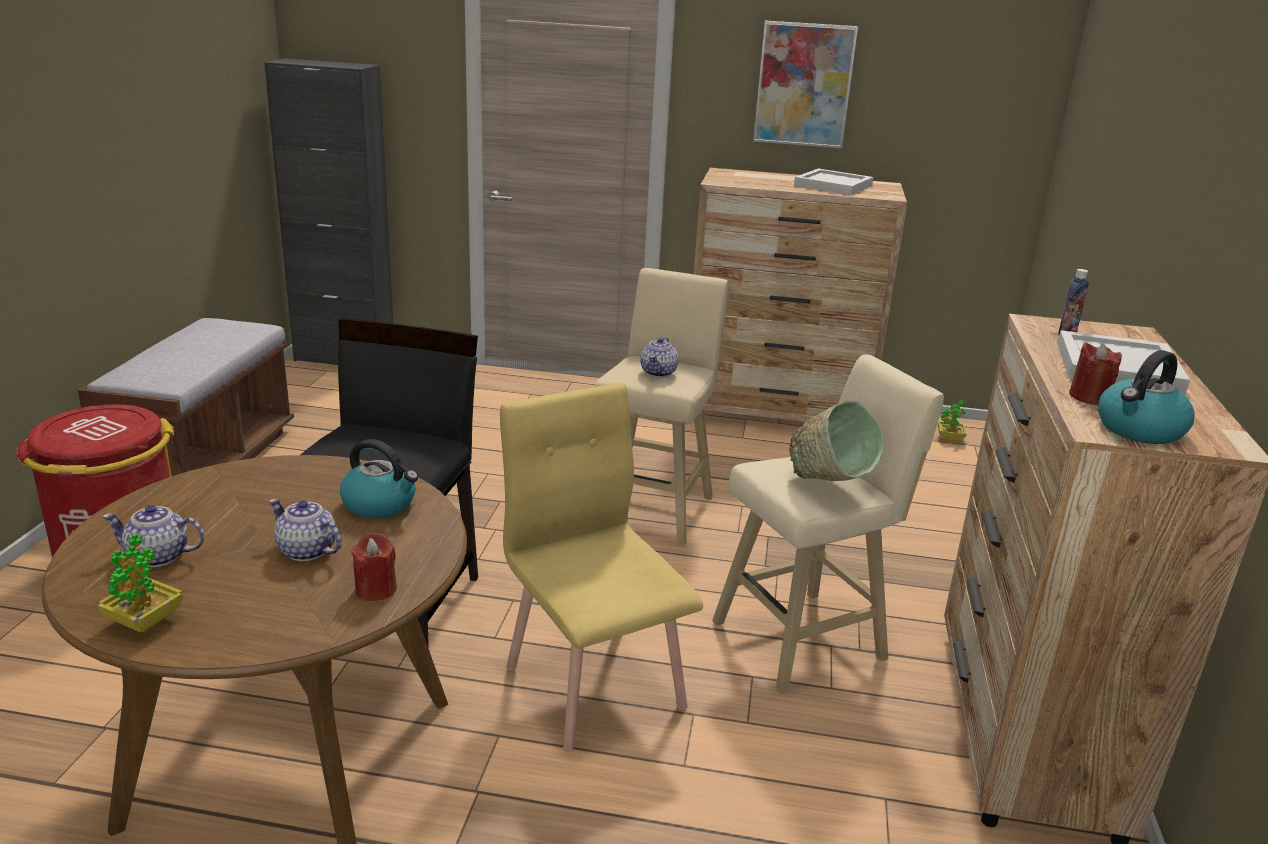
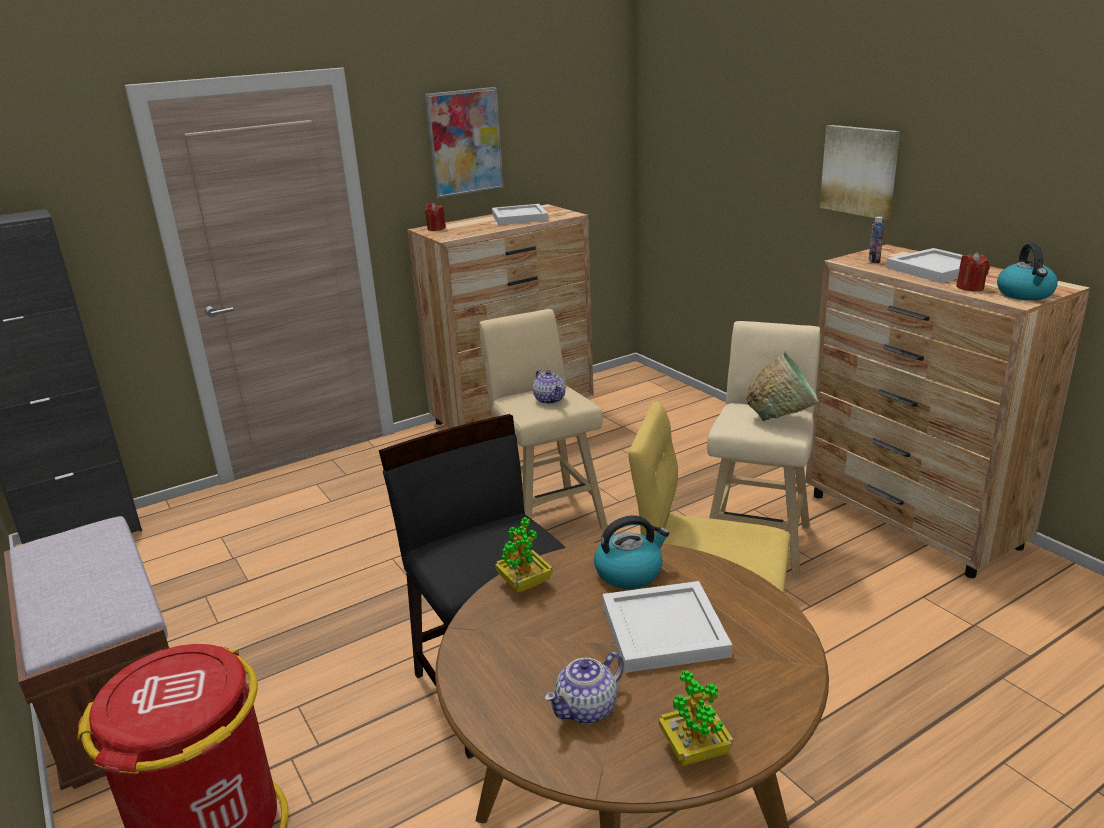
camera: 40 degrees left, 0 degrees up
(307, 551) = (666, 631): teapot -> white tray
(376, 589) = (761, 621): red candle -> red candle (436, 229)
(949, 439) = (631, 382): potted plant -> potted plant (524, 583)
(1174, 213) = (860, 171): none -> picture

